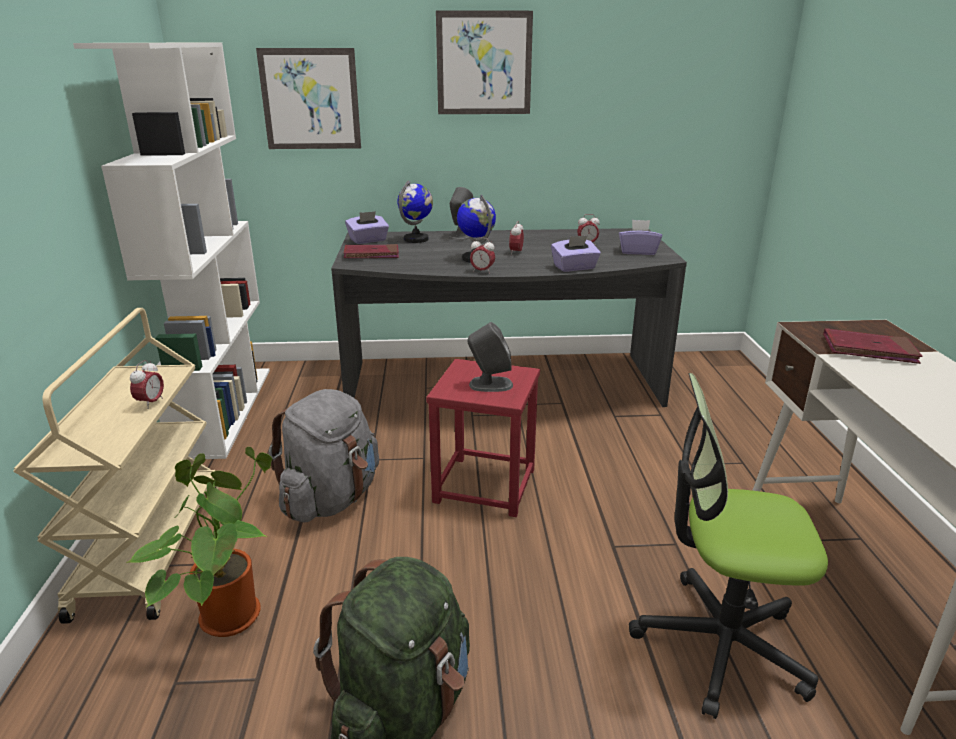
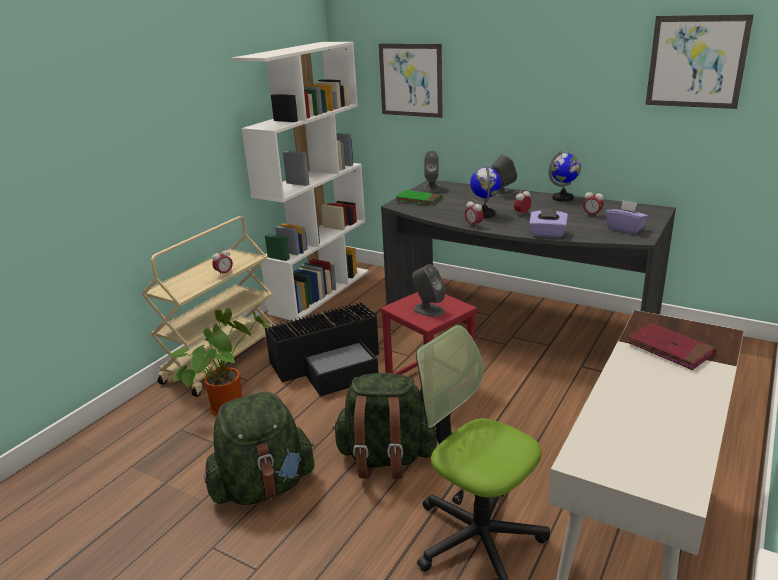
camera: 35 degrees right, 0 degrees up
(331, 499) = (331, 363): grey backpack -> black storage box
(368, 240) = (432, 188): purple tissue box -> grey speaker
(371, 255) = (418, 200): red book -> green book
(416, 239) = (466, 192): globe -> globe (563, 198)
(484, 63) = (536, 56): picture -> picture (696, 62)
(526, 595) = (386, 459): none -> green backpack

